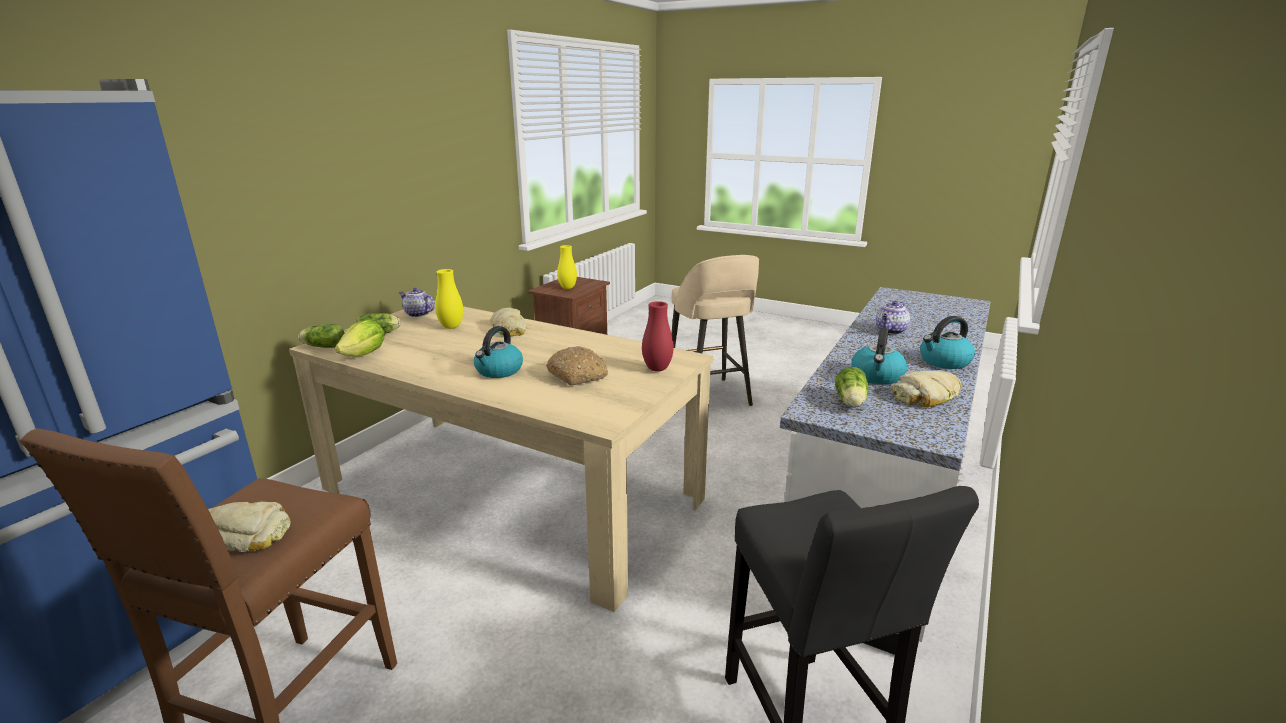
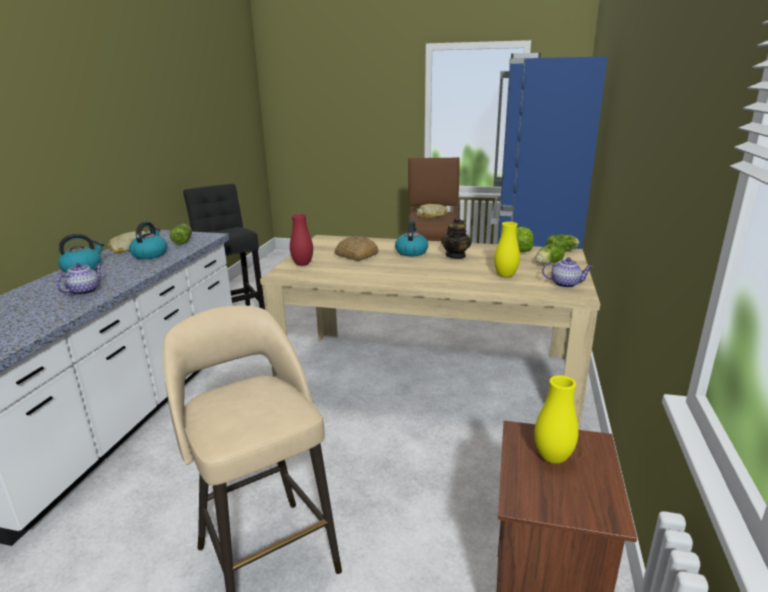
camera: 165 degrees right, 0 degrees up
(454, 357) = (456, 256): none -> teapot
(509, 329) = (452, 280): bread -> none

